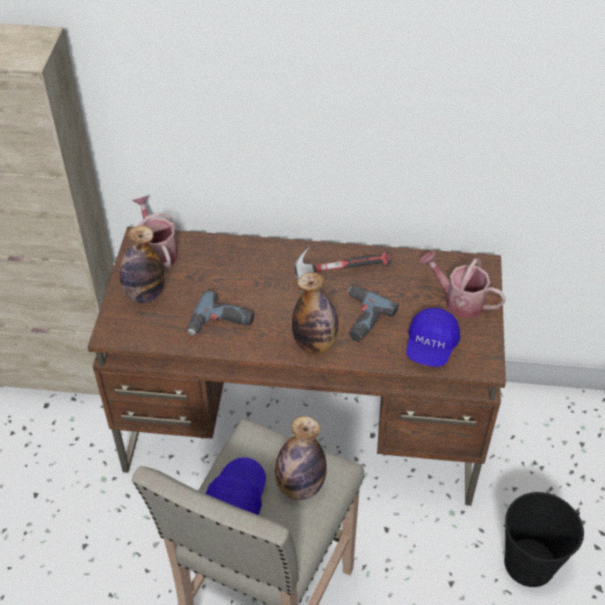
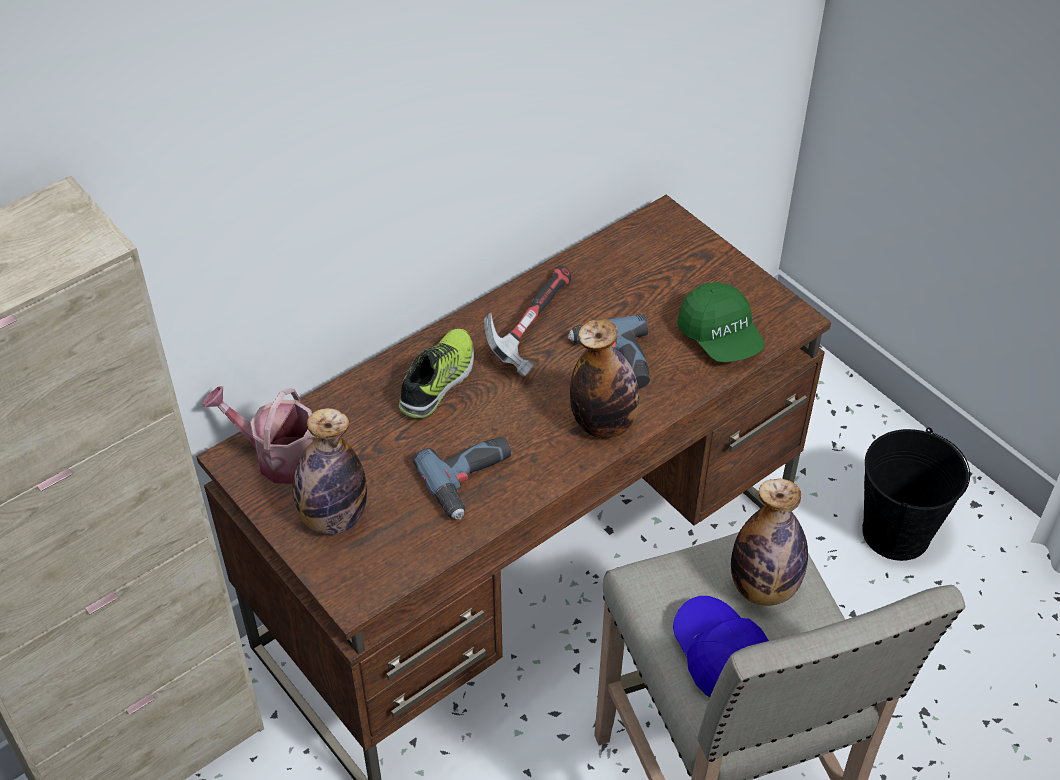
camera: 45 degrees left, 0 degrees up
(266, 267) = (439, 381): none -> shoe
(431, 346) = (720, 337): blue cap -> green cap
(459, 300) = (686, 270): watering can -> none

